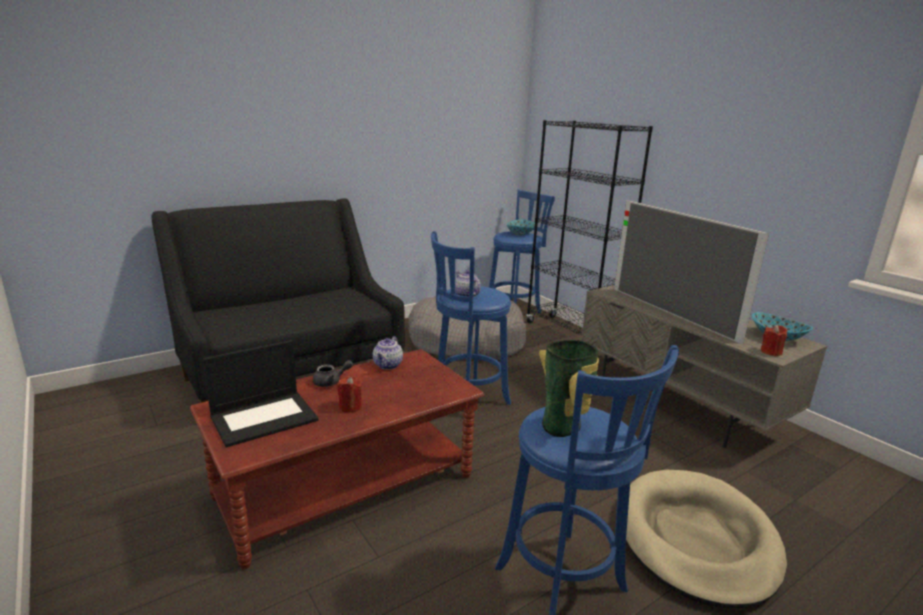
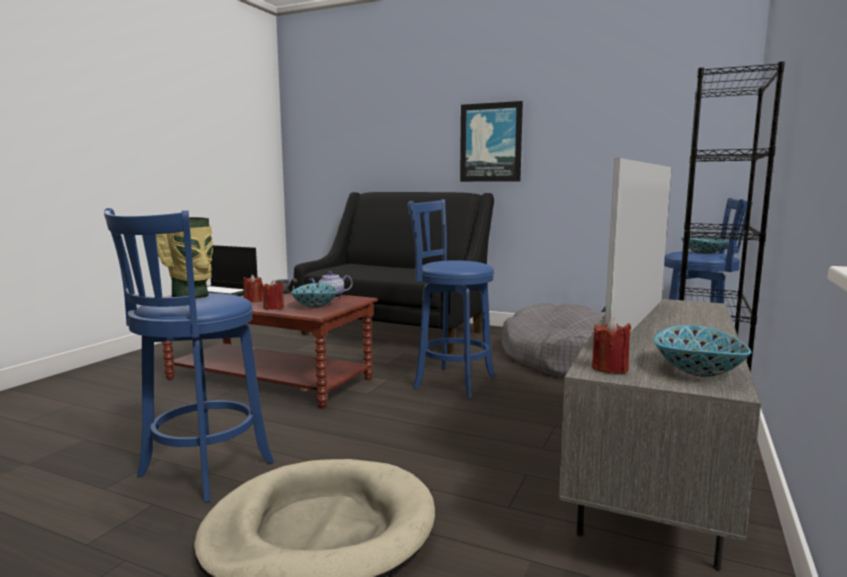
camera: 60 degrees right, 10 degrees down
(335, 143) = (491, 142): none -> picture
(409, 404) = (274, 308): none -> red candle
(423, 382) = (315, 305): none -> bowl
(466, 295) = (443, 262): teapot -> none

